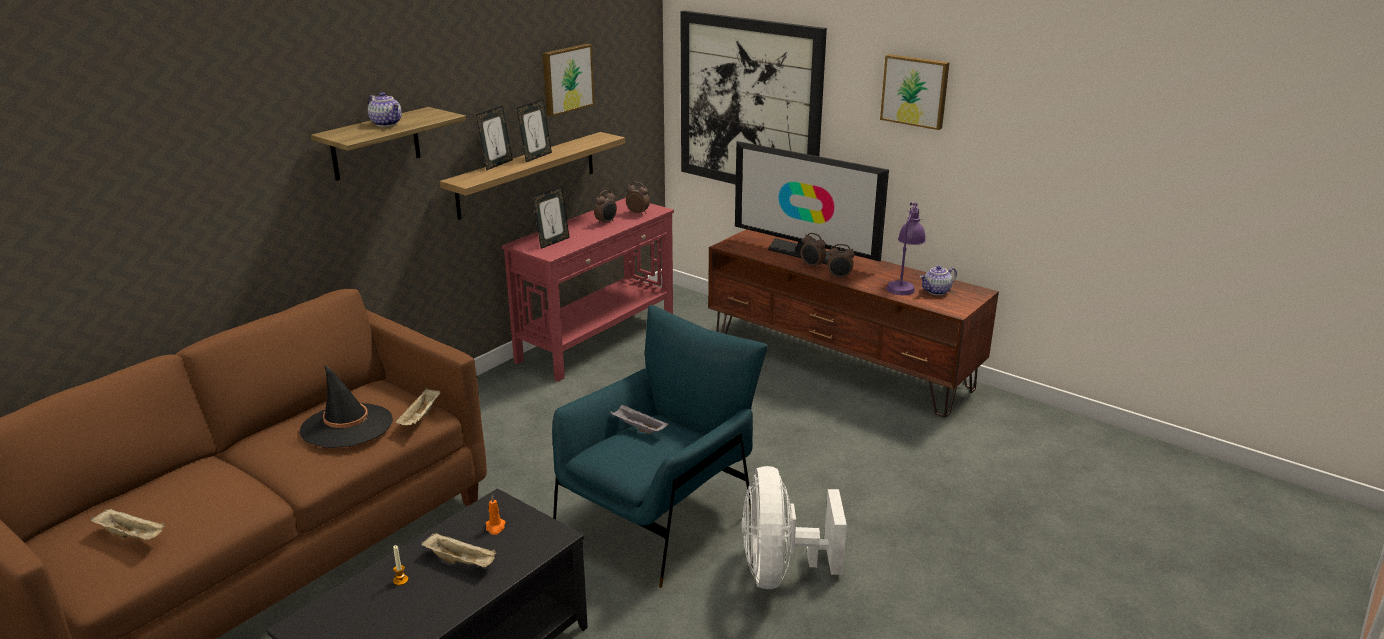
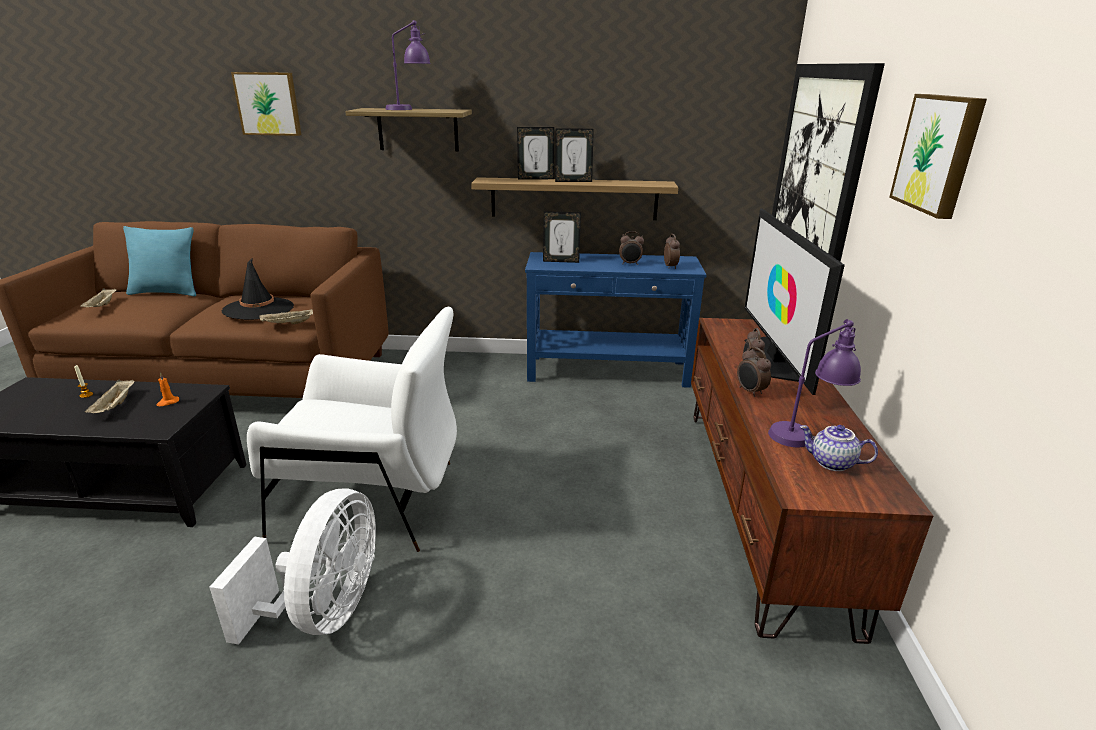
camera: 55 degrees right, 0 degrees up
(151, 483) = (167, 292): none -> turquoise pillow
(387, 123) = (410, 109): teapot -> purple table lamp
(566, 79) = (635, 117): picture -> picture (268, 104)
(598, 340) = (608, 372): red console table -> blue console table
(637, 428) = (364, 406): grey tray -> none
(659, 516) = (372, 501): blue armchair -> white armchair
(780, 571) = (324, 611): white fan -> white fan turned 135 degrees clockwise

